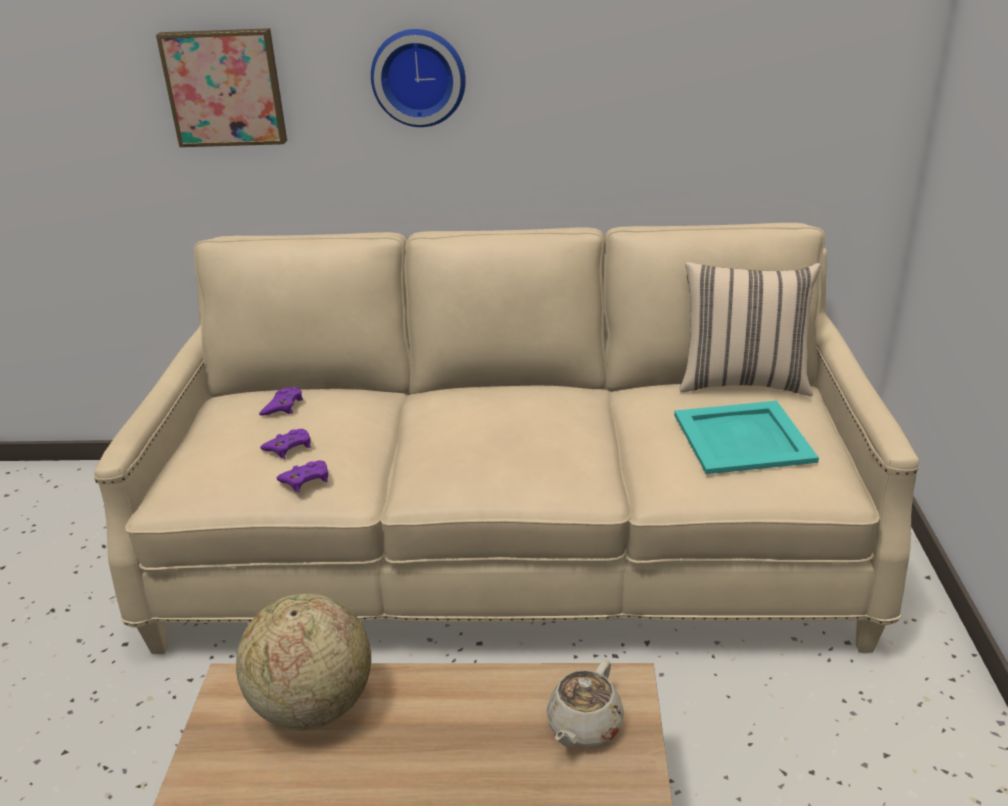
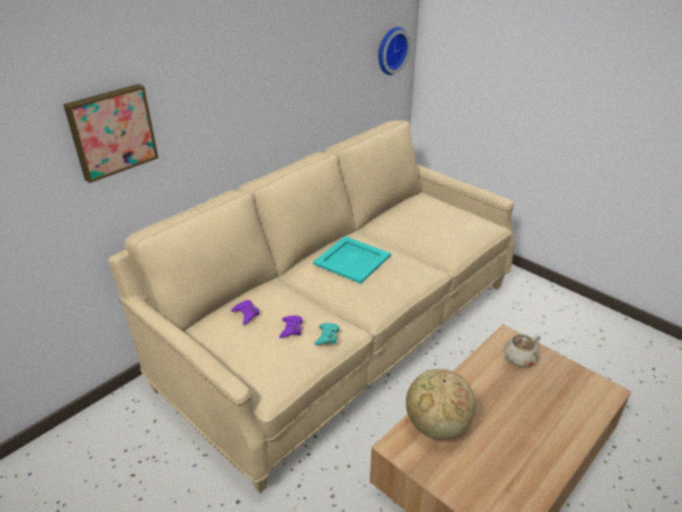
camera: 50 degrees left, 5 degrees up
(306, 480) = (327, 336): purple game controller -> turquoise game controller
(419, 77) = (224, 93): wall clock -> wall clock (390, 50)
(583, 726) = (519, 358): beige teapot -> beige teapot turned 75 degrees clockwise
(741, 437) = (445, 222): turquoise tray -> turquoise tray (351, 259)
(743, 382) = (406, 201): beige pillow -> none

